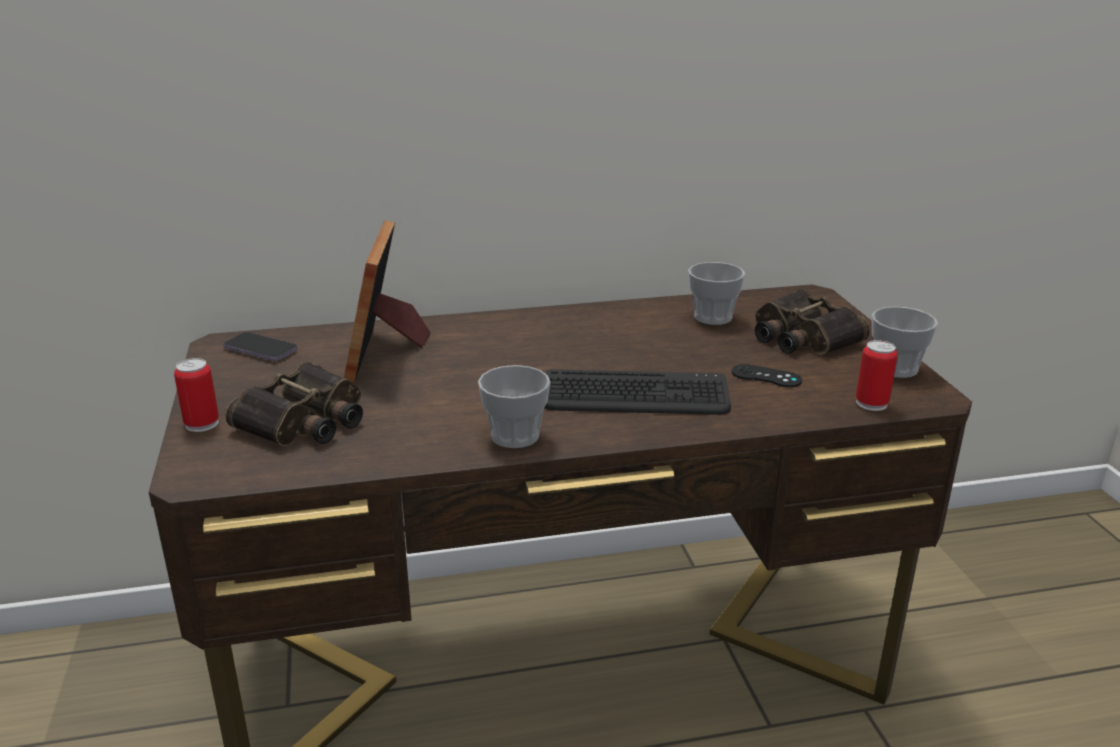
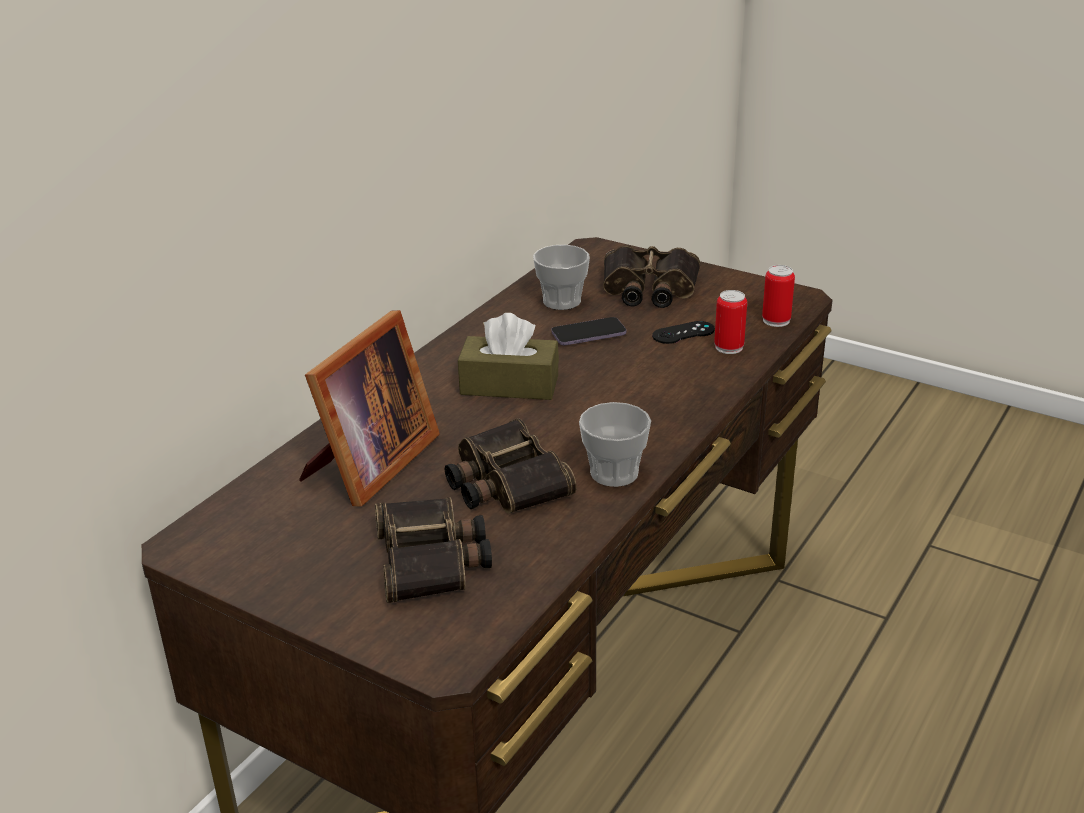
camera: 45 degrees left, 5 degrees up
(202, 424) = (346, 619): can -> can (728, 347)
(261, 349) = (239, 527): phone -> phone (588, 334)
(386, 353) = (368, 465): picture frame -> picture frame turned 105 degrees counterclockwise
(437, 403) = (505, 482): none -> binoculars
(564, 350) = (509, 385): none -> brown tissue box
(635, 396) = (631, 395): keyboard -> none
(895, 368) = (745, 286): cup -> none

